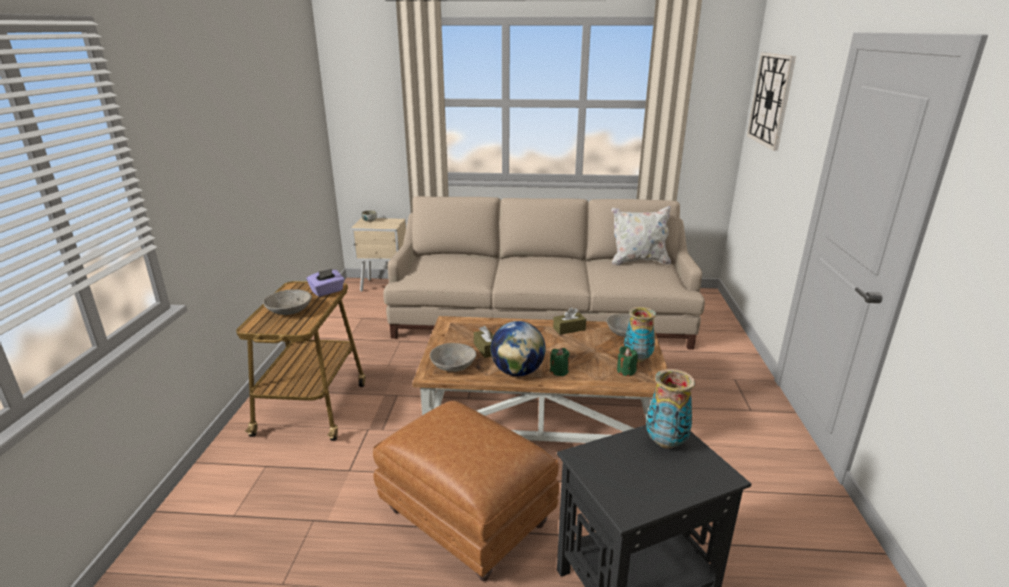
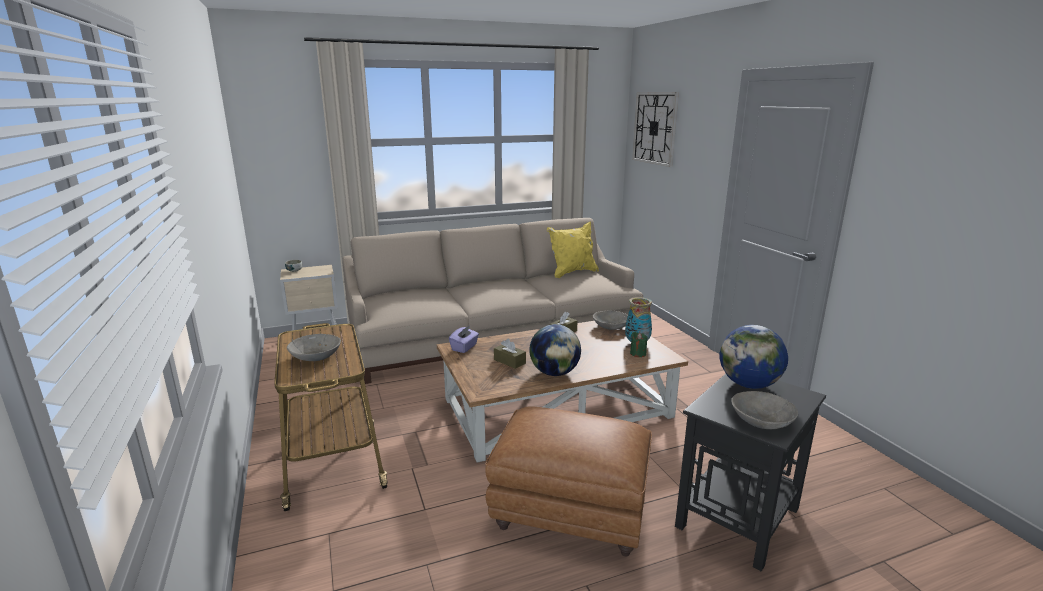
camera: 25 degrees left, 5 degrees down
(327, 291) = (338, 333): purple tissue box -> purple tissue box (464, 347)
(452, 366) = (493, 381): grey bowl -> grey bowl (761, 421)
(559, 371) = (588, 365): green candle -> none
(638, 261) = (572, 272): white pillow -> yellow pillow
(666, 443) = (749, 384): vase -> globe

